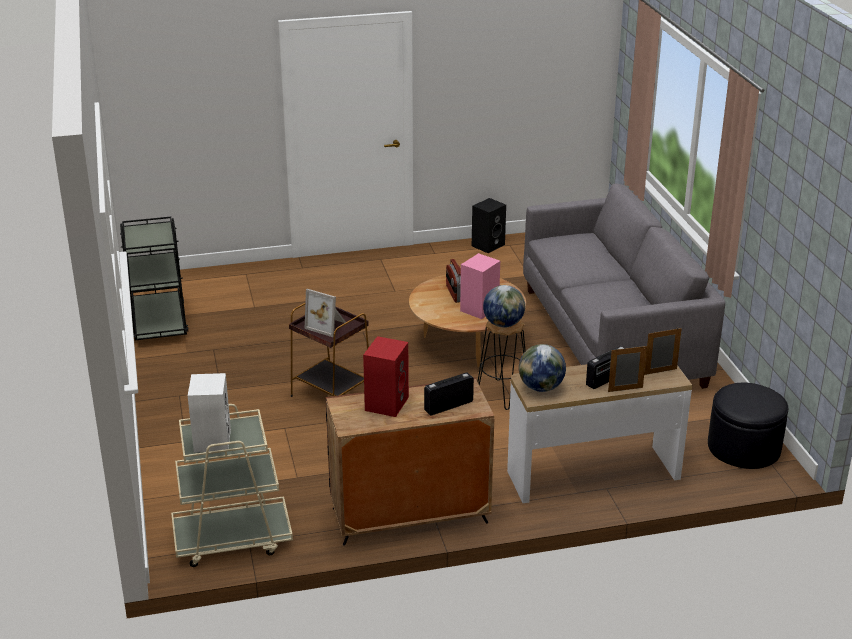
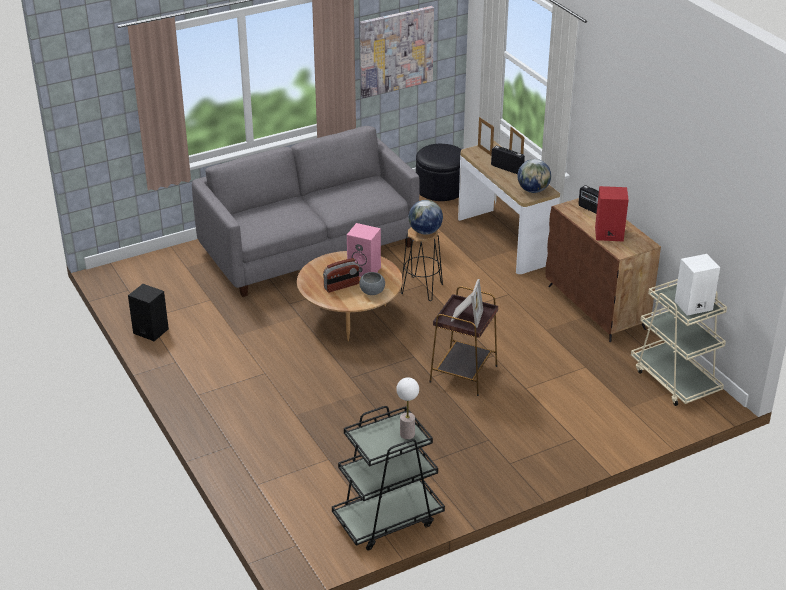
camera: 105 degrees left, 5 degrees up
(144, 245) = (407, 434): none -> table lamp
(436, 308) = (372, 291): none -> grey bowl
(788, 232) = (396, 51): none -> picture

